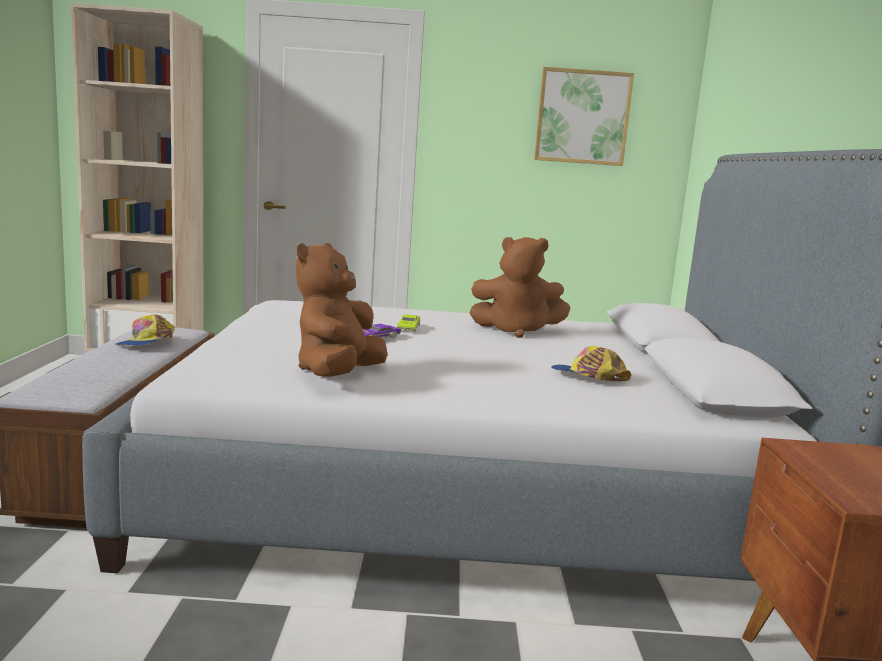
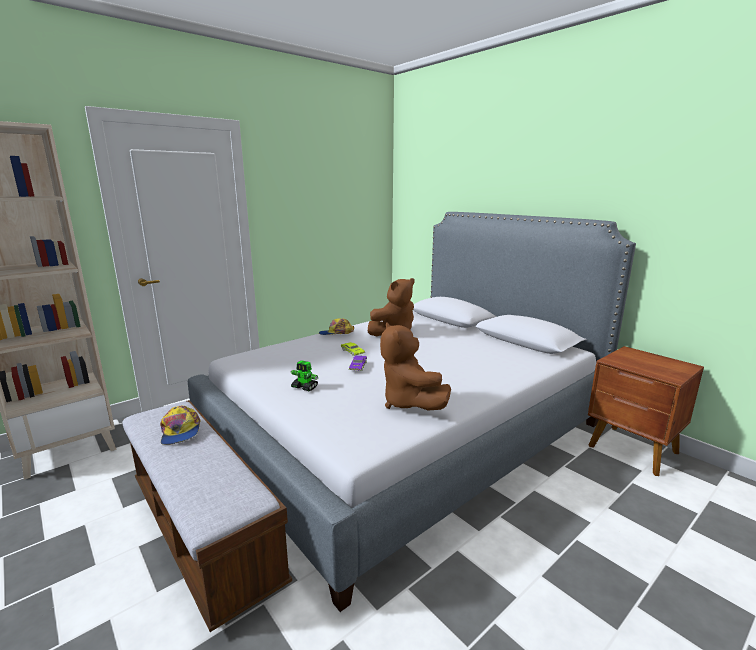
camera: 40 degrees left, 5 degrees up
(277, 334) = (305, 387): none -> toy robot
(582, 117) = (341, 189): picture -> none
(588, 377) = (484, 352): cap -> cap (336, 334)

